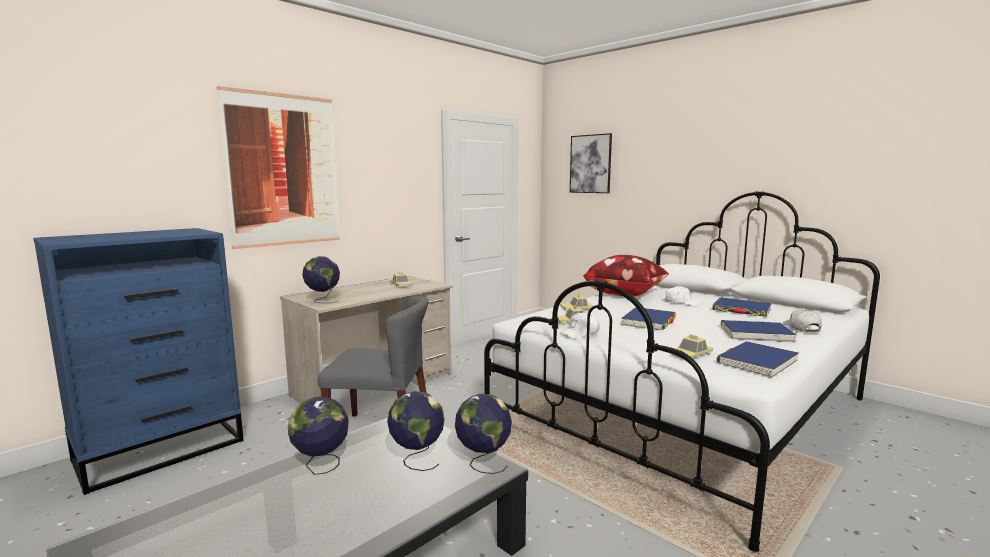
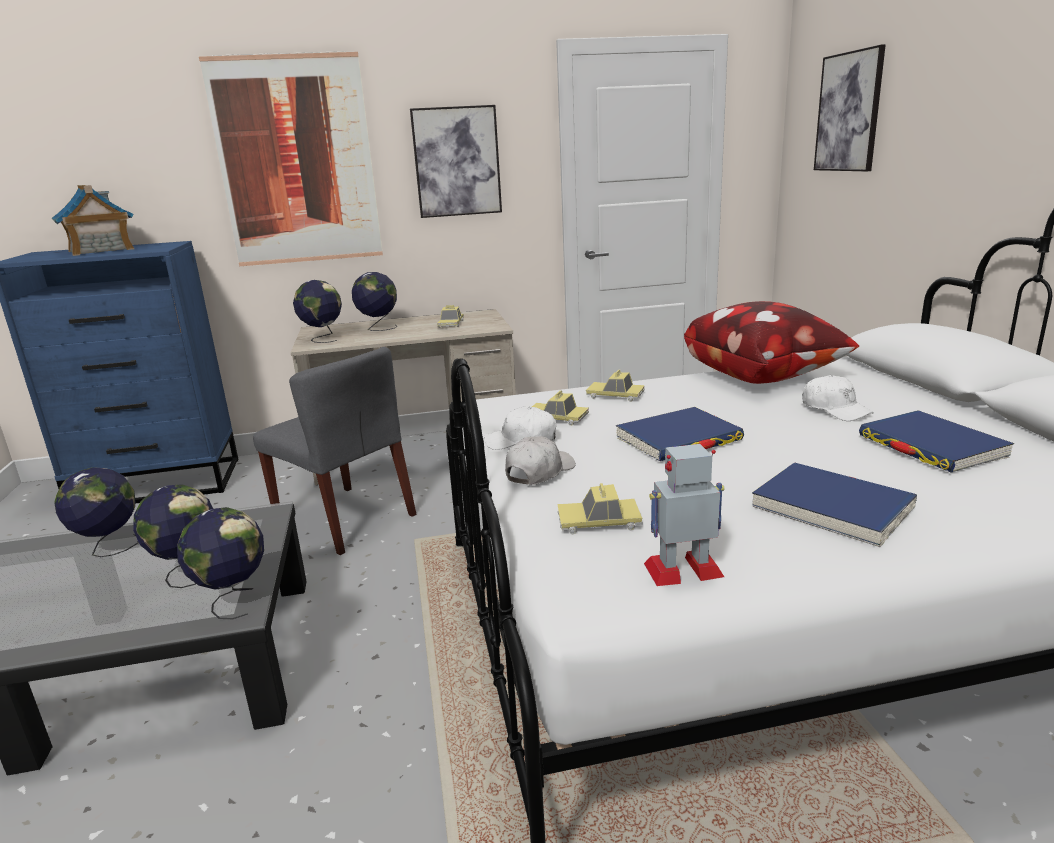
camera: 35 degrees right, 10 degrees up
(133, 234) = (100, 250): none -> toy house
(351, 291) = (378, 328): none -> globe
(387, 177) = (457, 162): none -> picture
(757, 362) = (684, 570): blue book -> toy robot
(801, 328) = (979, 518): white cap -> white cap (539, 472)

